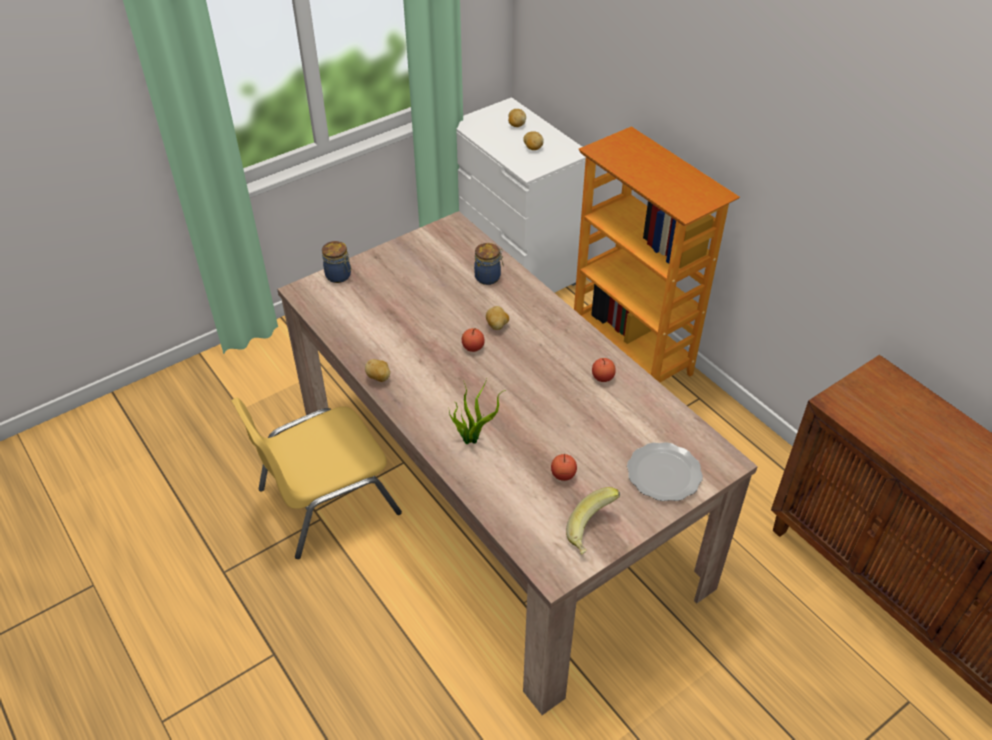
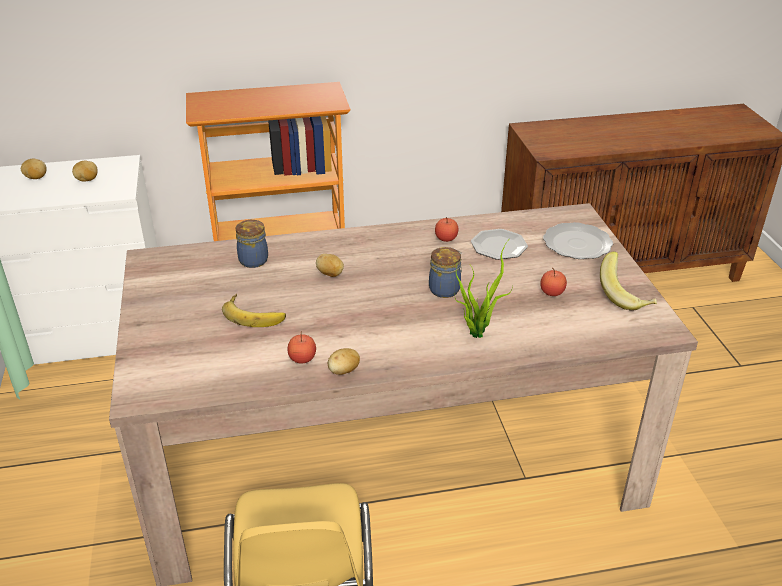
camera: 65 degrees left, 10 degrees down
(339, 276) = (142, 360): jar -> jar (445, 289)
(420, 306) = (255, 314): none -> banana
(473, 347) = (349, 297): apple -> apple (302, 359)
(616, 417) = (499, 246): none -> plate

